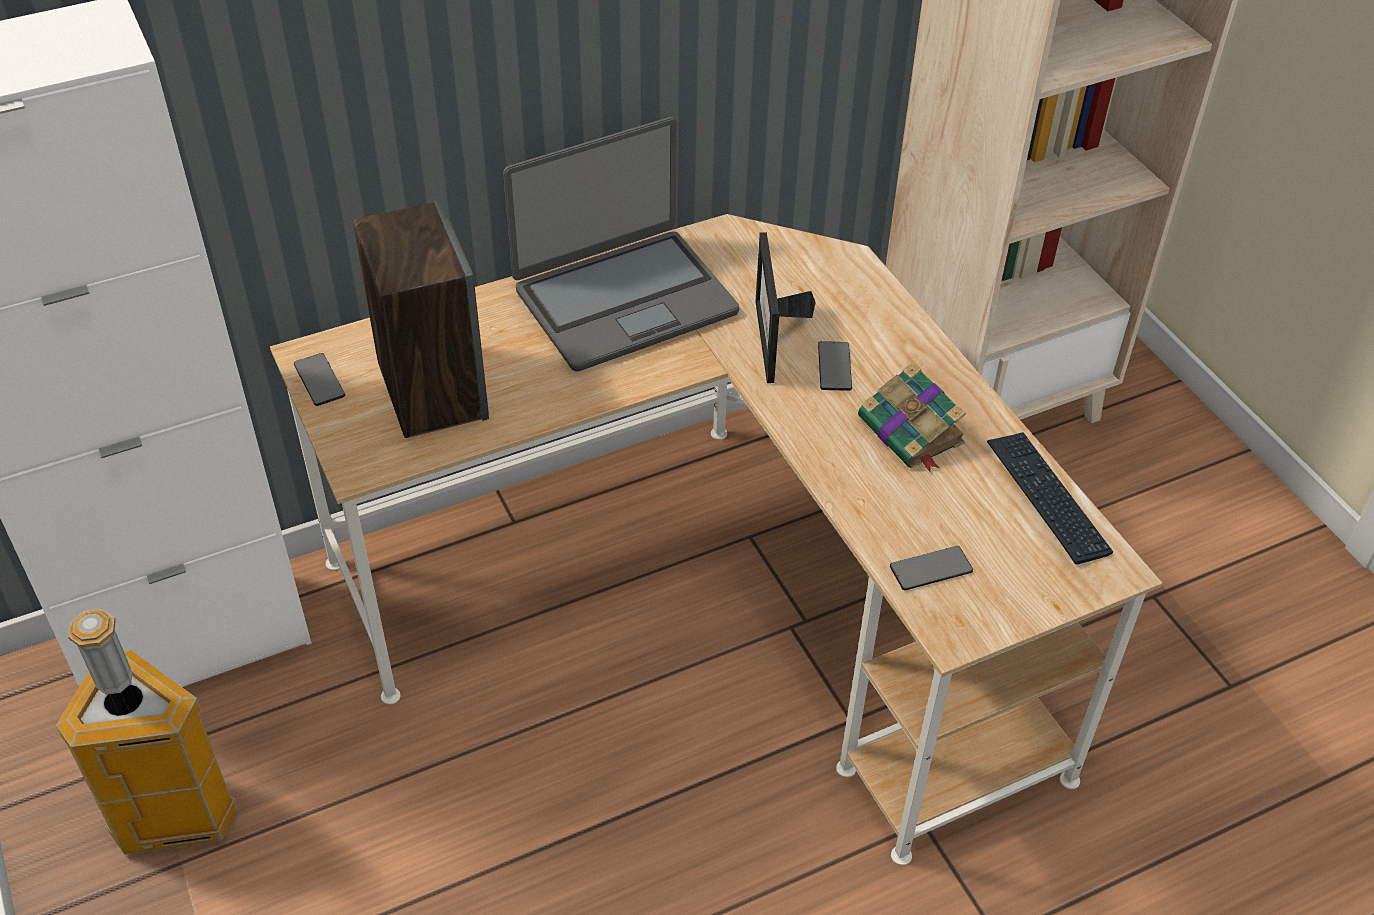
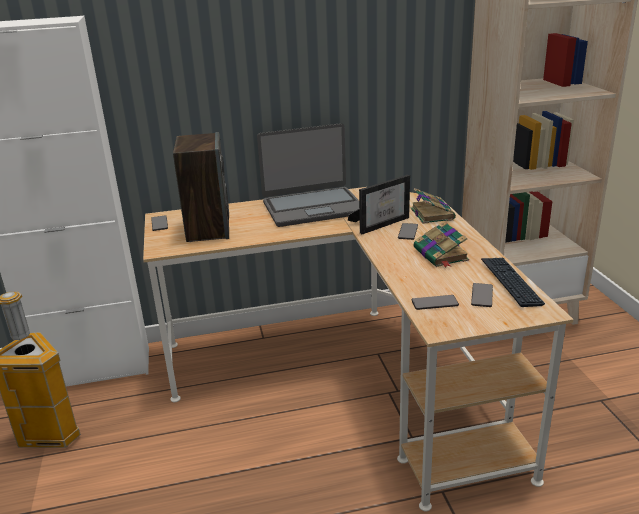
camera: 15 degrees right, 20 degrees down
(777, 342) = (381, 223): picture frame -> picture frame turned 135 degrees counterclockwise
(865, 304) = (431, 213): none -> book
(1006, 540) = (482, 296): none -> phone

